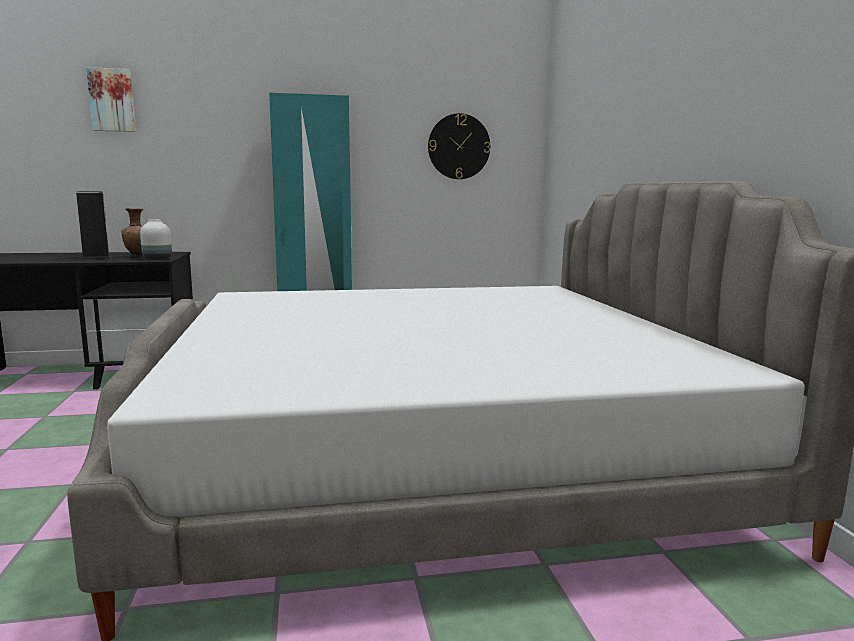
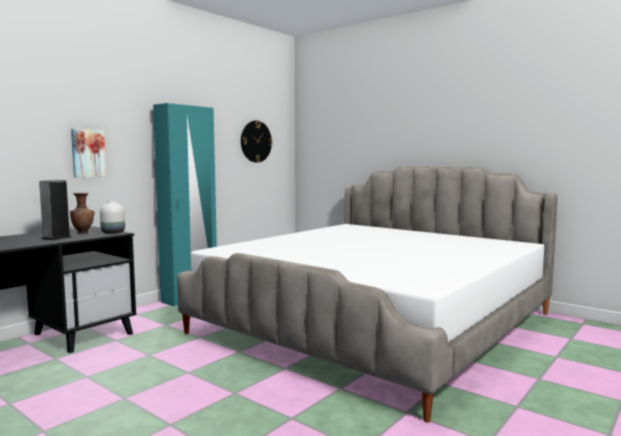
camera: 40 degrees left, 5 degrees down
(112, 100) = (30, 100): picture -> picture (88, 153)

